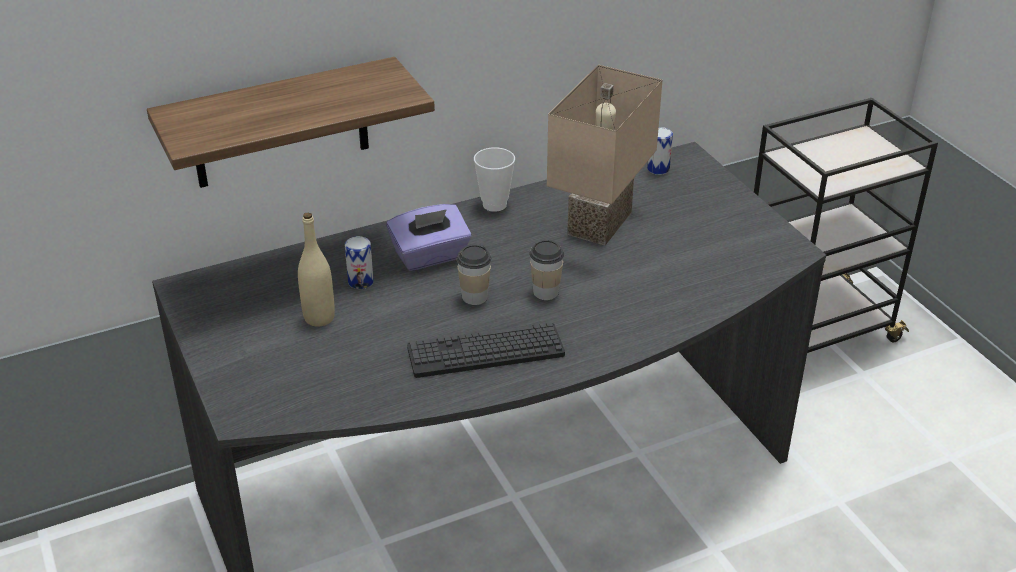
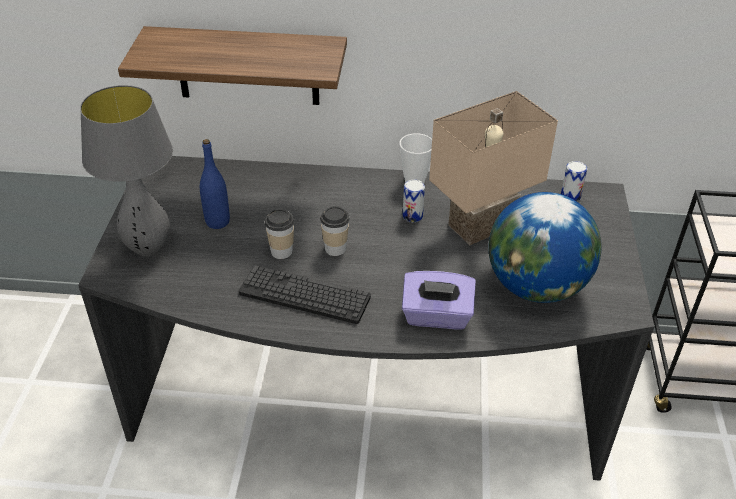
camera: 30 degrees right, 5 degrees up
(266, 373) = (148, 249): none -> grey table lamp
(319, 318) = (217, 222): beige bottle -> blue bottle
(360, 282) = (268, 205): can -> can (412, 216)
(430, 256) = (332, 204): purple tissue box -> purple tissue box (436, 316)
(546, 292) = (390, 265): cup -> cup (281, 251)
(699, 259) = (536, 287): none -> globe

